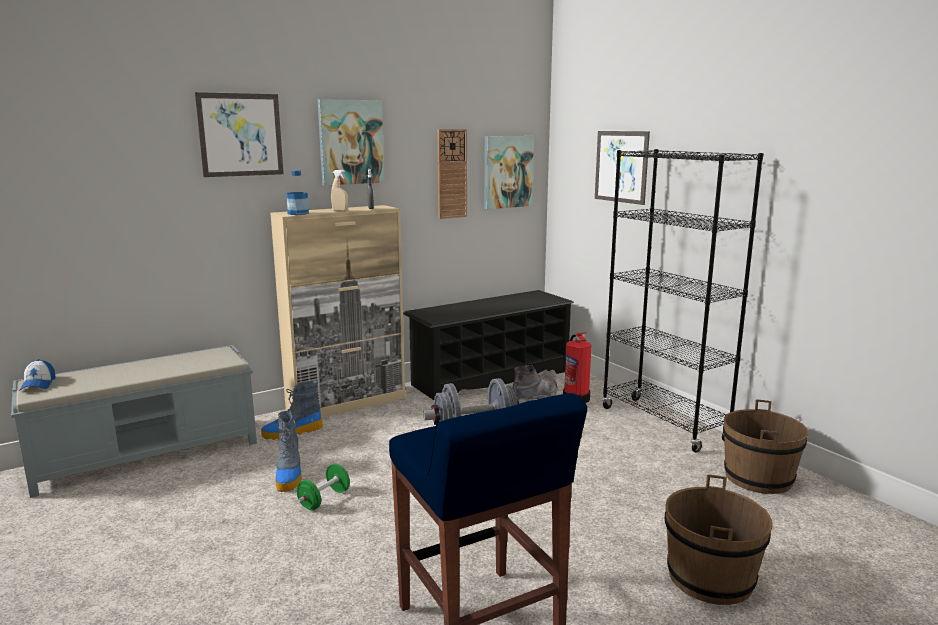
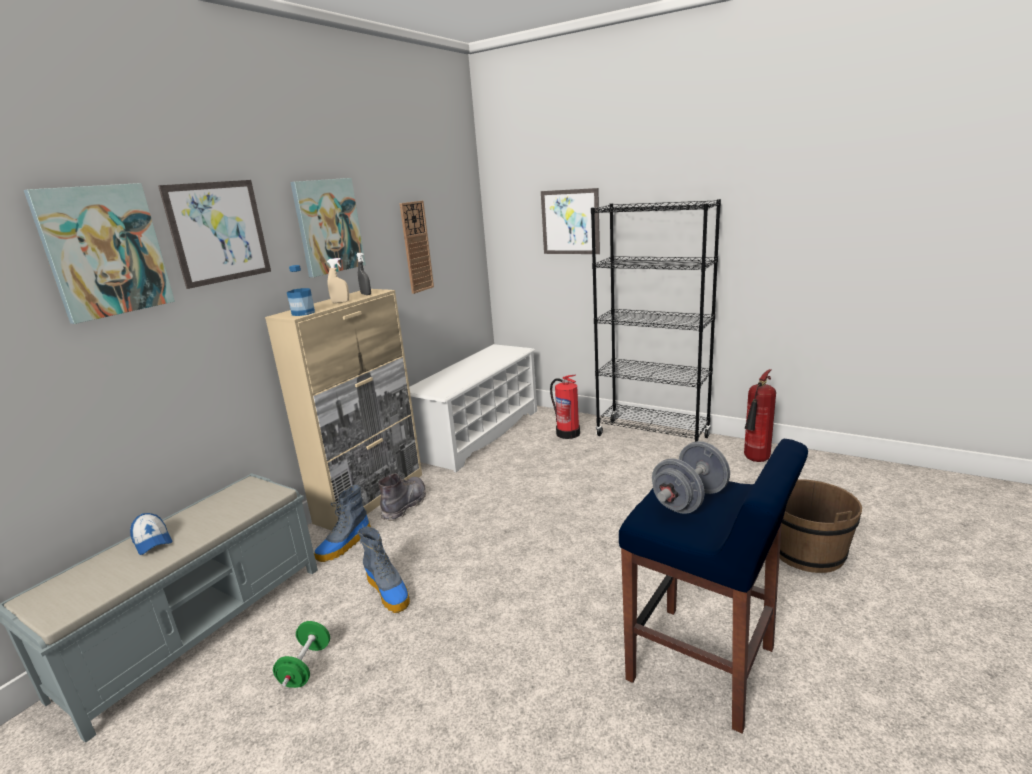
camera: 25 degrees left, 5 degrees up
(38, 384) = (45, 599): cap -> cap (152, 541)
(324, 500) = (450, 604): green dumbbell -> green dumbbell (306, 666)
(490, 378) = (479, 434): black shoe rack -> white shoe rack
(507, 172) = (457, 238): picture -> picture (104, 251)
(535, 398) = (535, 442): grey boot -> grey boot (405, 505)
(758, 478) = (755, 460): brown bucket -> fire extinguisher

